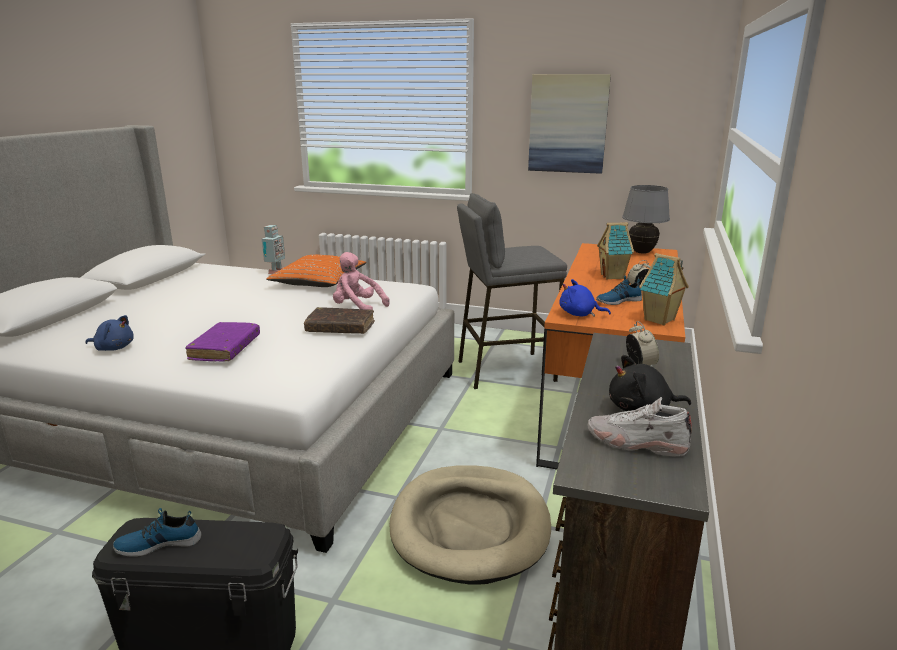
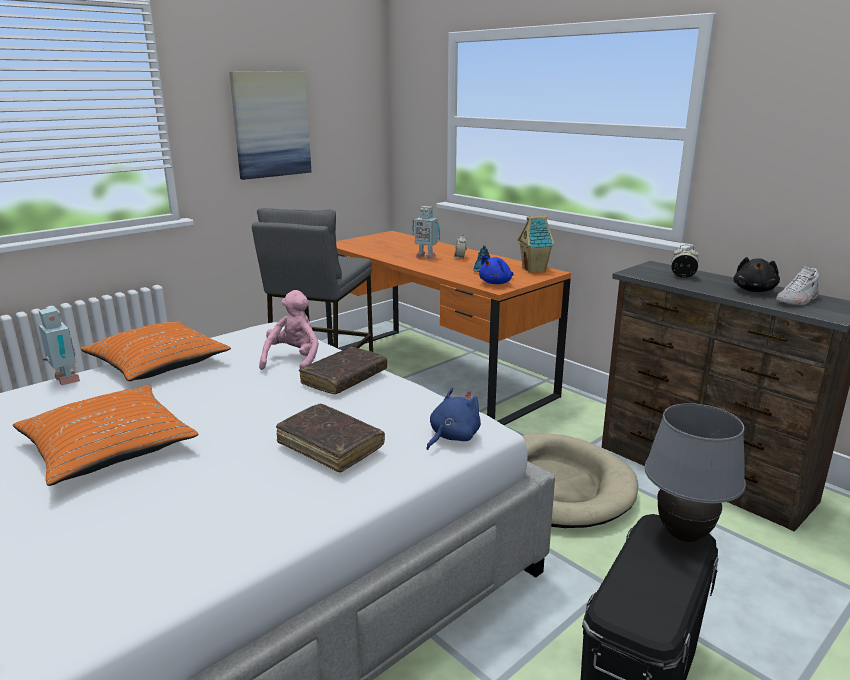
camera: 60 degrees left, 0 degrees up
(113, 348) = (191, 536): blue plush toy -> blue plush toy (452, 437)
(159, 543) = (652, 593): shoe -> none
(201, 305) = (108, 447): none -> orange pillow
(225, 349) = (330, 445): purple book -> brown book
(357, 308) = (294, 361): pink plush toy -> pink plush toy turned 135 degrees clockwise
(613, 276) = (425, 257): toy house -> toy robot
(641, 252) = (382, 238): grey table lamp -> grey table lamp (684, 535)

